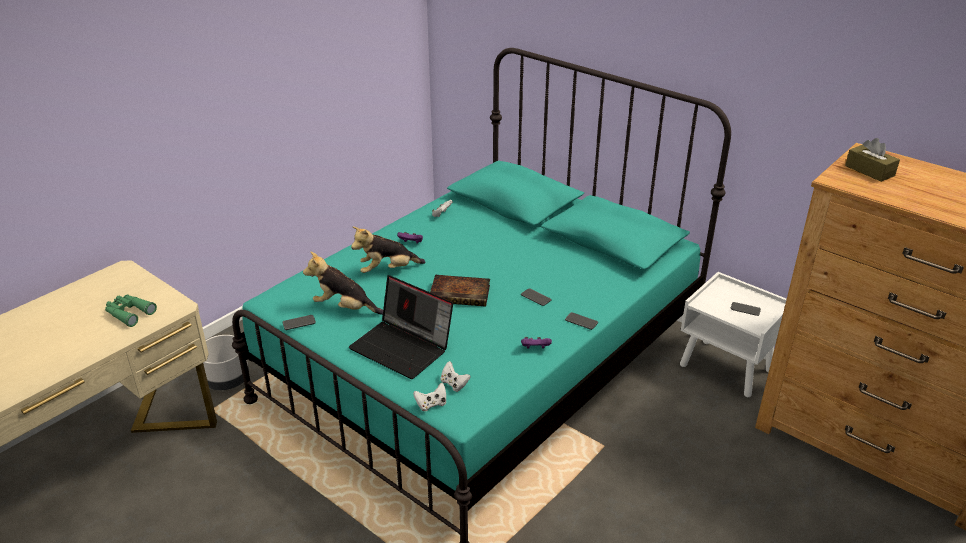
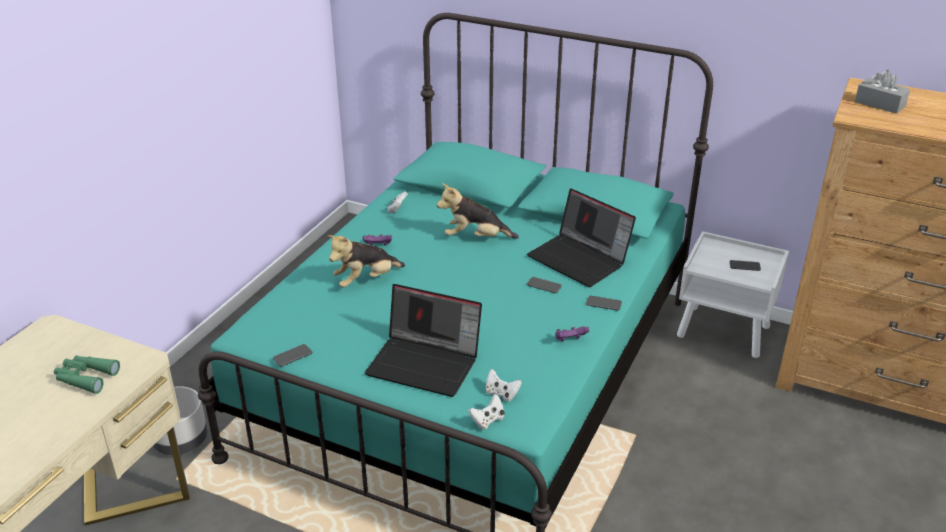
camera: 15 degrees left, 0 degrees up
(345, 308) = (337, 330): plush toy -> plush toy (475, 238)
(461, 294) = (462, 294): book -> none
(579, 280) = (580, 259): none -> laptop
(869, 171) = (879, 104): brown tissue box -> grey tissue box

